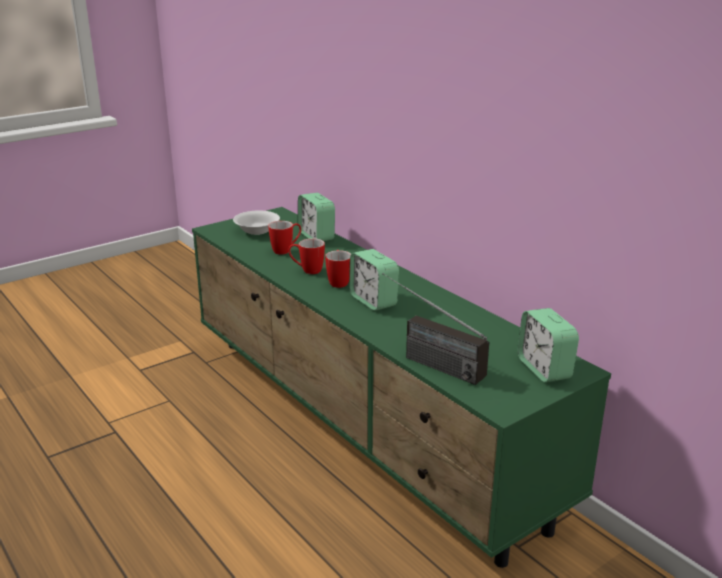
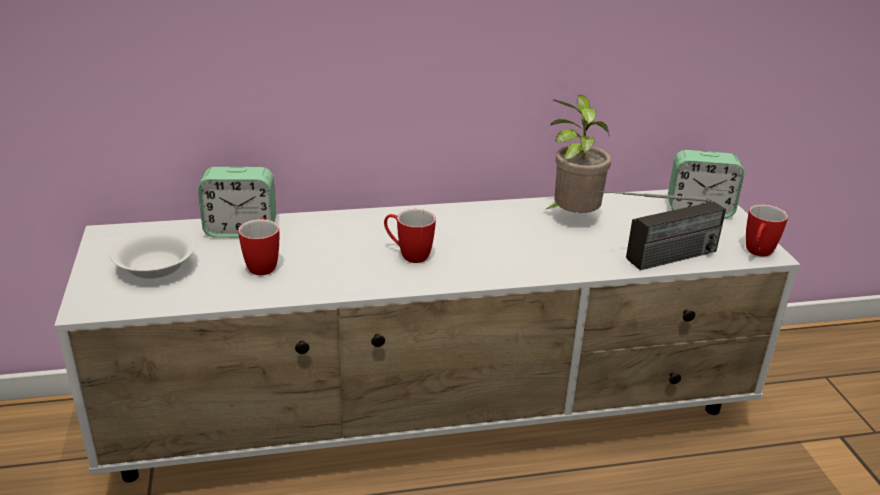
camera: 65 degrees left, 5 degrees up
(307, 270) = (350, 267): mug -> mug (757, 254)
(362, 425) = (436, 417): green tv stand -> white tv stand
(373, 301) = (484, 248): alarm clock -> none
(455, 321) = (572, 218): none -> potted plant

